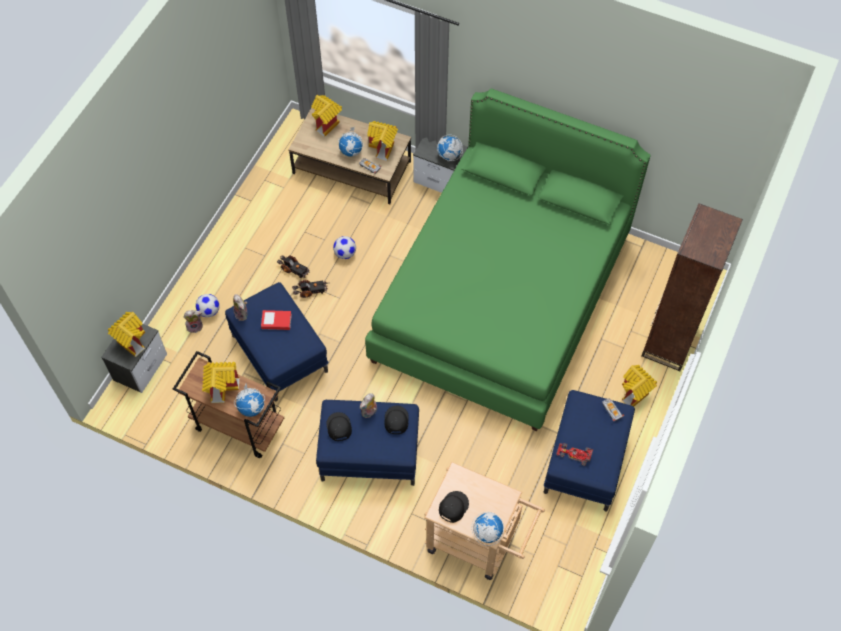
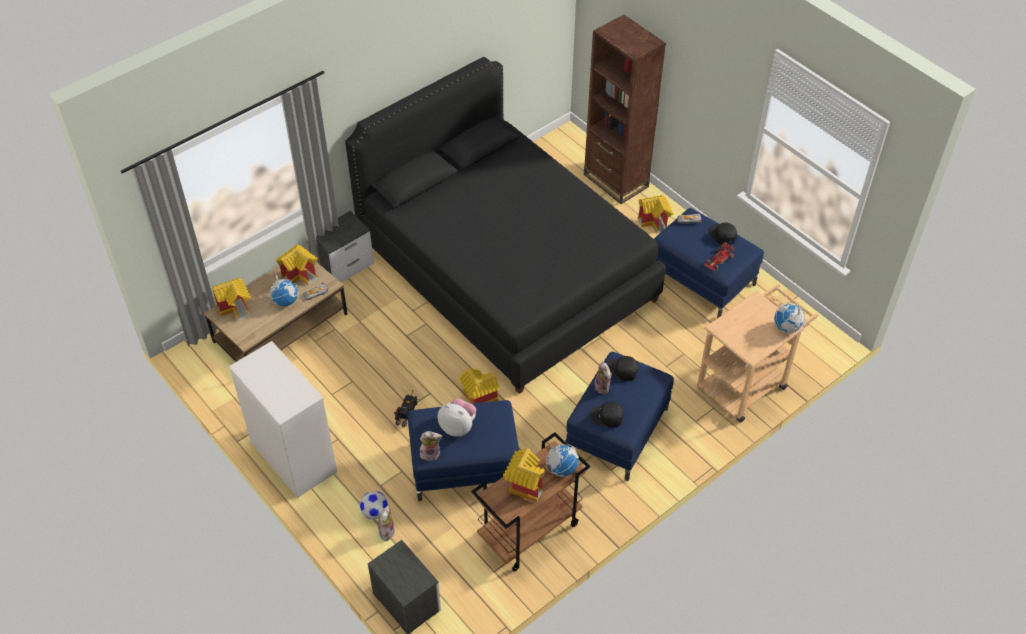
camera: 65 degrees left, 10 degrees down
(131, 340) = (400, 569): toy house -> toy house (478, 399)
(235, 234) = (293, 456): none -> white dresser
(276, 321) = (458, 426): book -> plush toy
(294, 270) = (372, 419): toy truck -> none
(345, 253) = (381, 370): football -> none
(449, 156) = (351, 227): globe -> none
(453, 506) = (751, 342): black cap -> black cap (722, 235)
(501, 297) = (506, 271): green bed -> black bed

